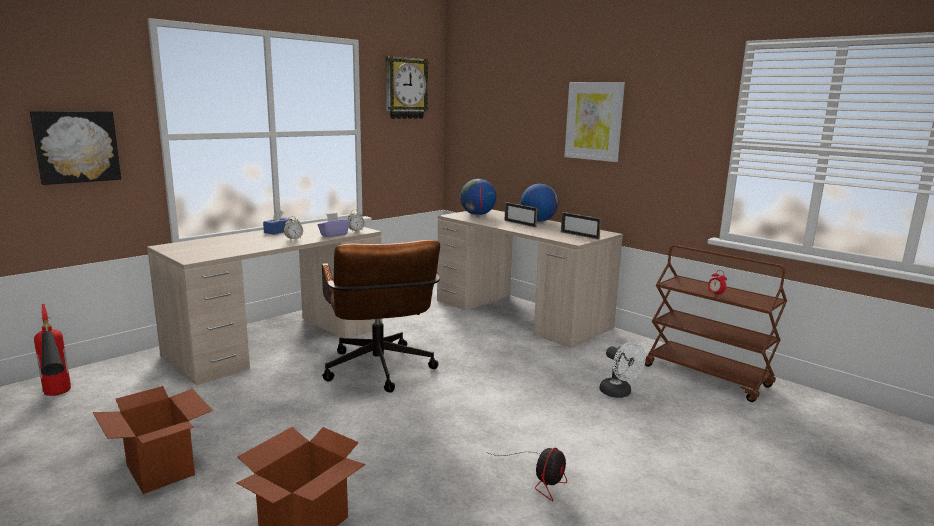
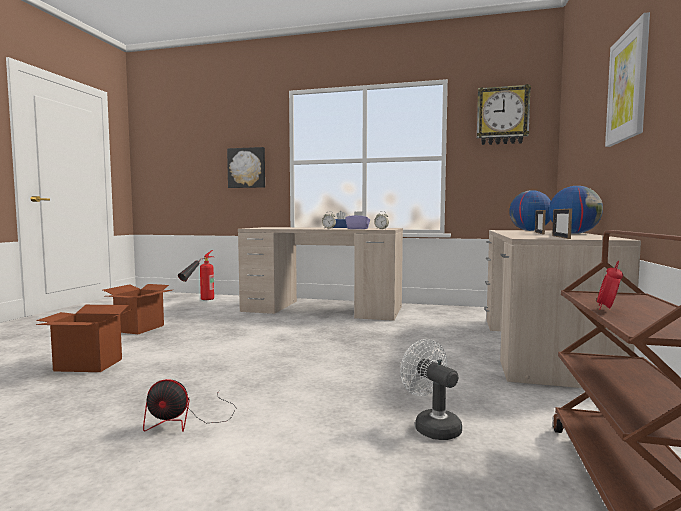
camera: 60 degrees right, 10 degrees down
(380, 372) = (315, 336): brown office chair -> none
(619, 393) = (432, 426): white fan -> white fan turned 120 degrees clockwise

